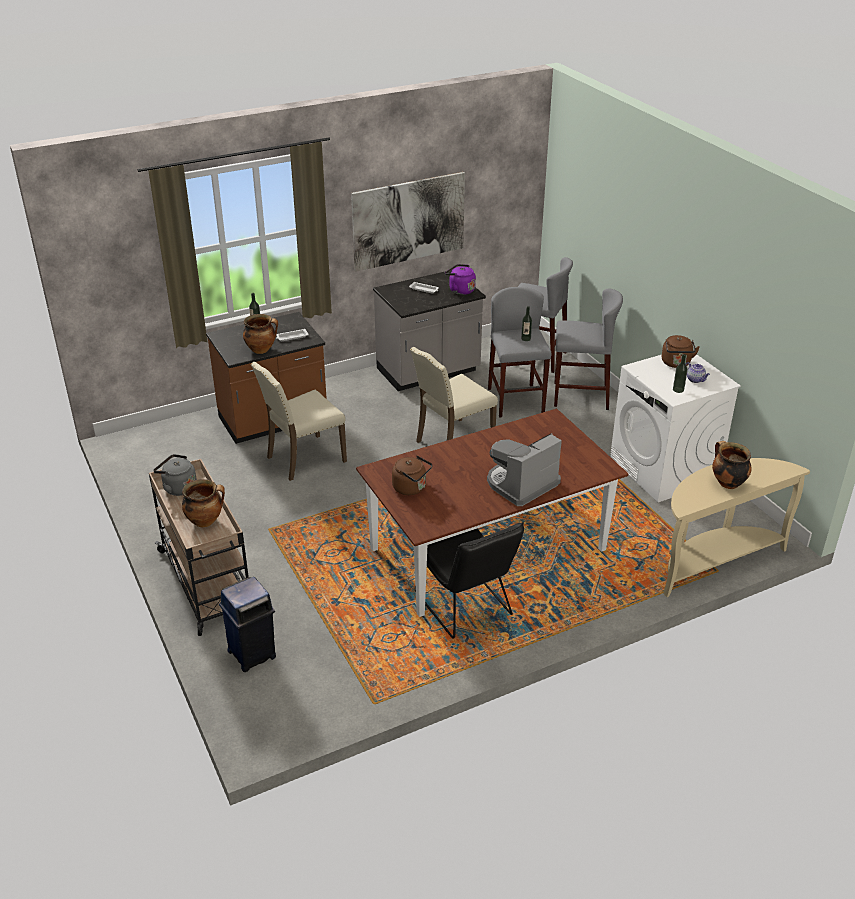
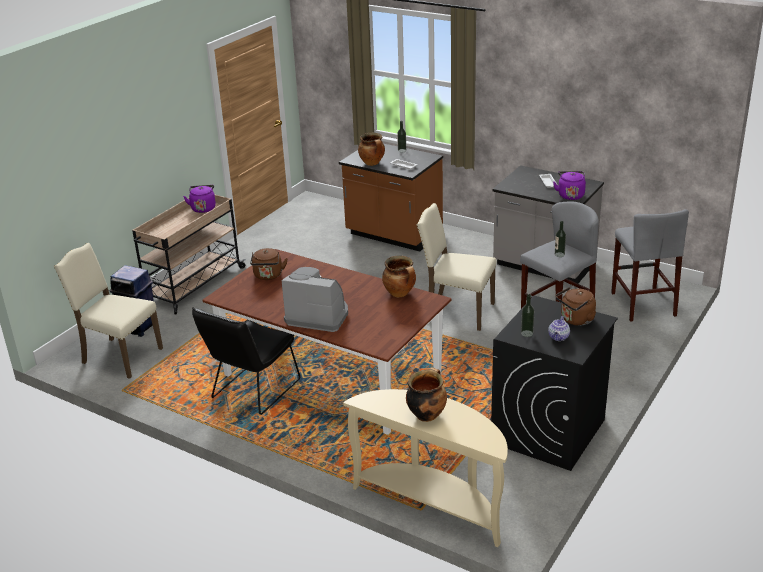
camera: 60 degrees right, 5 degrees down
(178, 488) = (203, 208): grey kettle -> purple kettle
(205, 521) = (176, 229): cooking pot -> cooking pot (400, 293)
(304, 459) = (361, 263): beige chair -> beige chair (119, 356)
(408, 221) = (562, 115): picture -> none
(580, 395) = (612, 347): grey stool -> none
(664, 470) = (548, 431): white washing machine -> black washing machine

